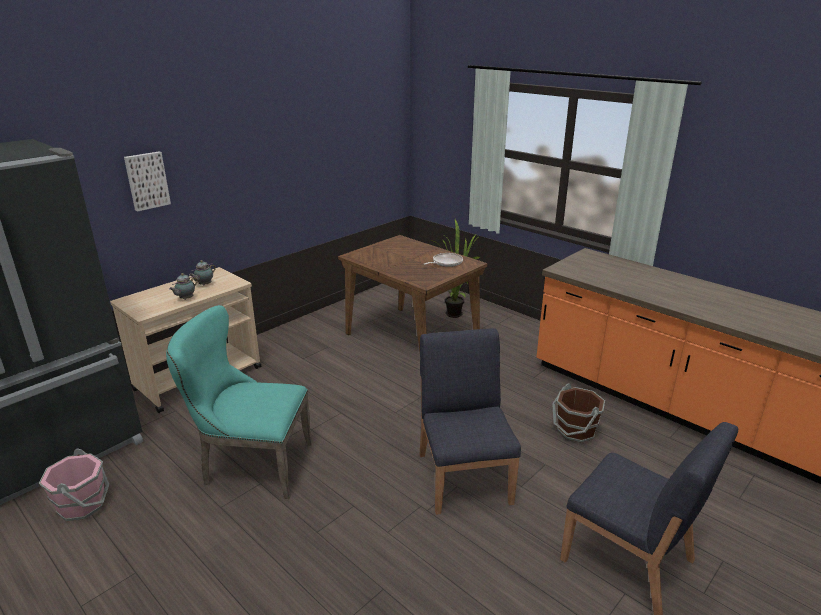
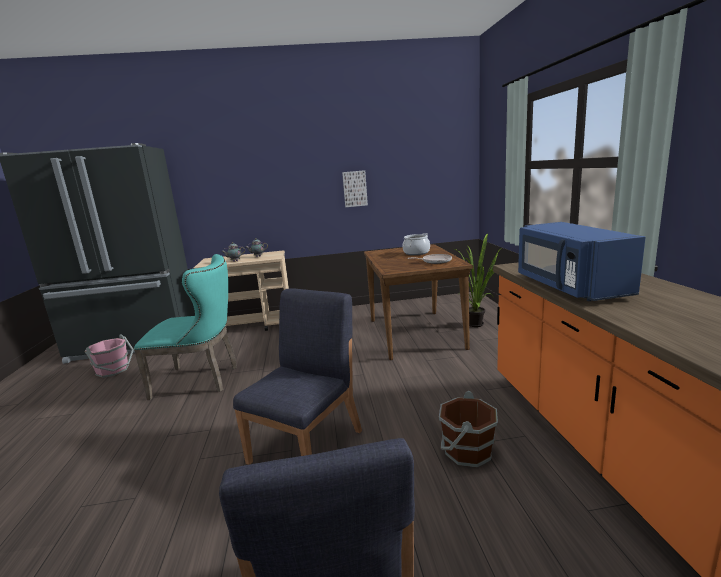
camera: 40 degrees right, 10 degrees down
(146, 180) = (235, 182): picture -> picture (354, 188)
(251, 465) = (202, 380): turquoise chair -> turquoise chair turned 135 degrees clockwise
(405, 252) = (416, 253): none -> cooking pot
(628, 287) = (569, 286): none -> blue microwave

